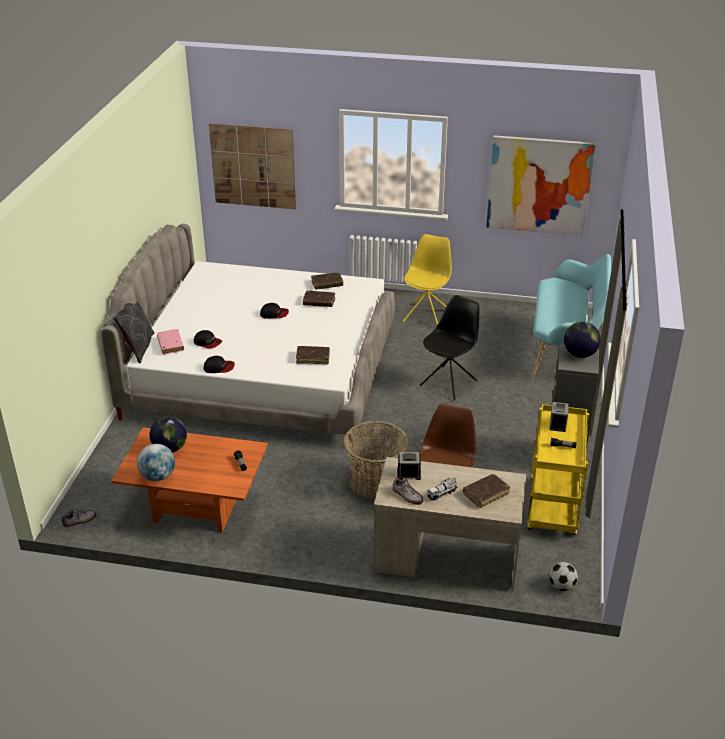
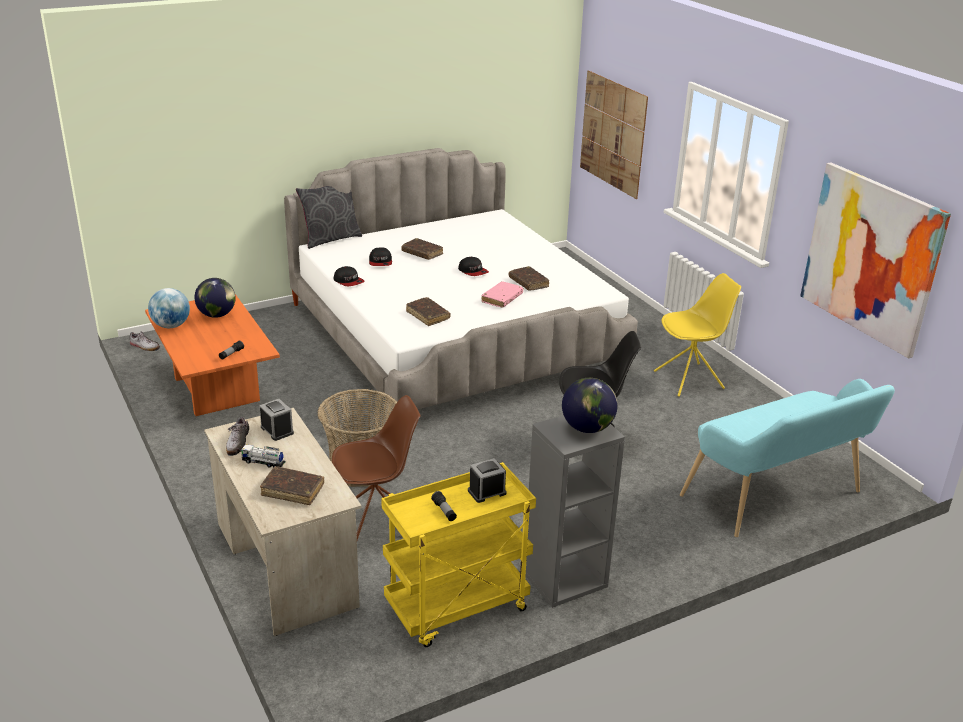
camera: 50 degrees right, 5 degrees down
(170, 345) = (354, 249): pink book -> pink book (502, 299)
(327, 284) = (566, 274): brown book -> brown book (422, 253)
(561, 586) = (320, 673): football -> none

